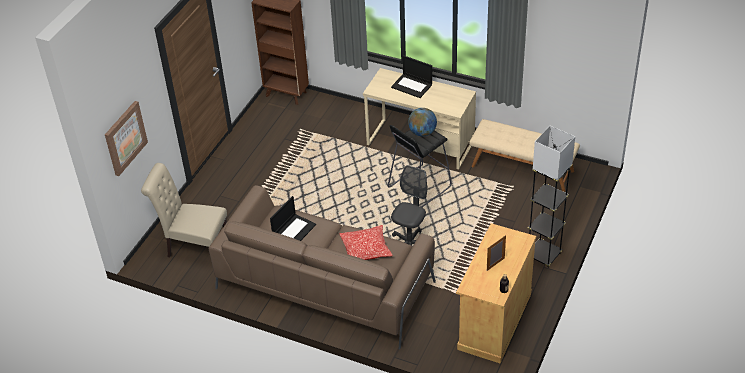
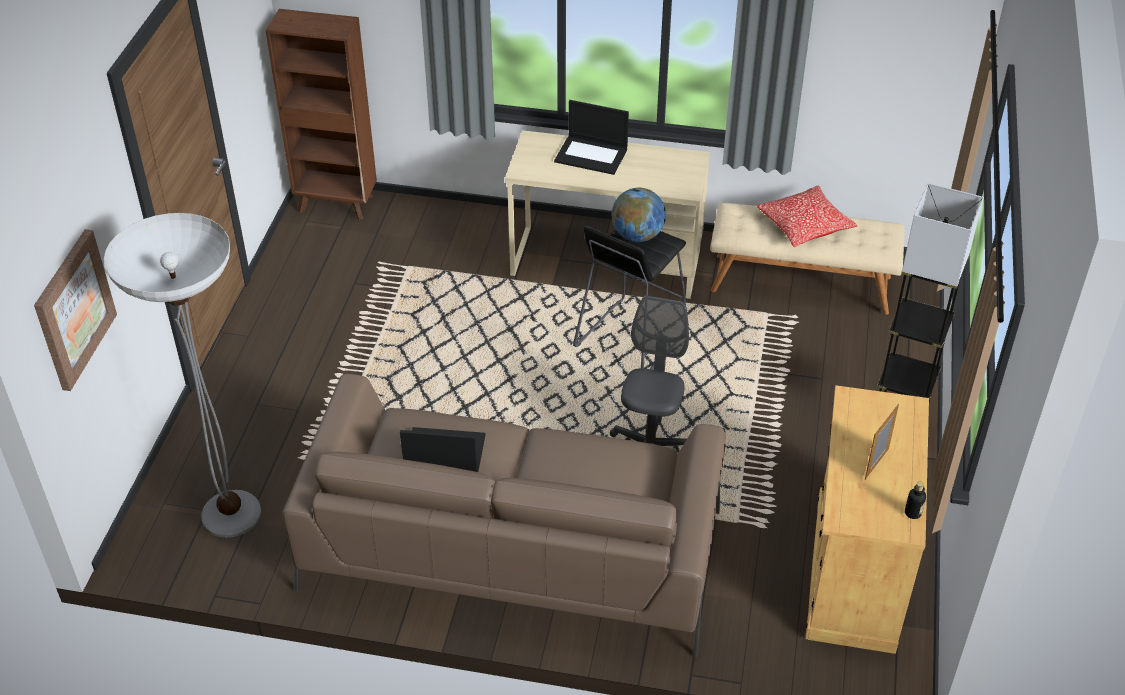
camera: 15 degrees left, 0 degrees up
(194, 248) = (231, 514): beige chair -> floor lamp
(294, 230) = (443, 452): laptop -> laptop turned 105 degrees counterclockwise
(366, 250) = (596, 471): pillow -> pillow (805, 226)

